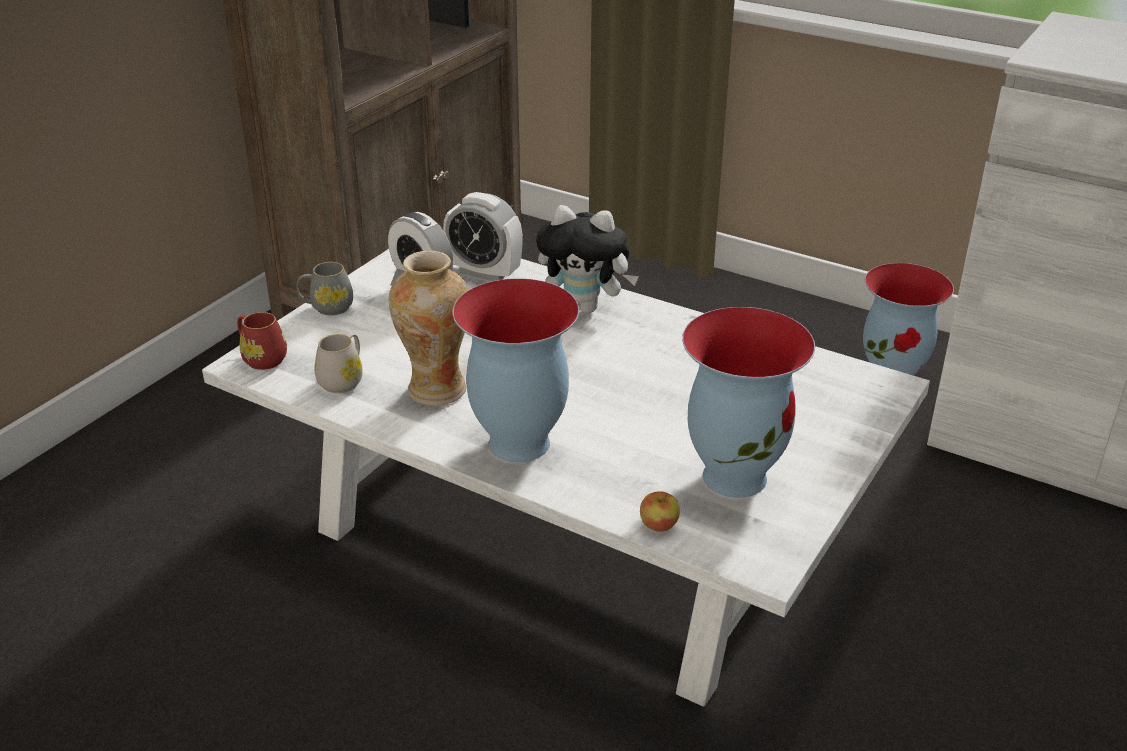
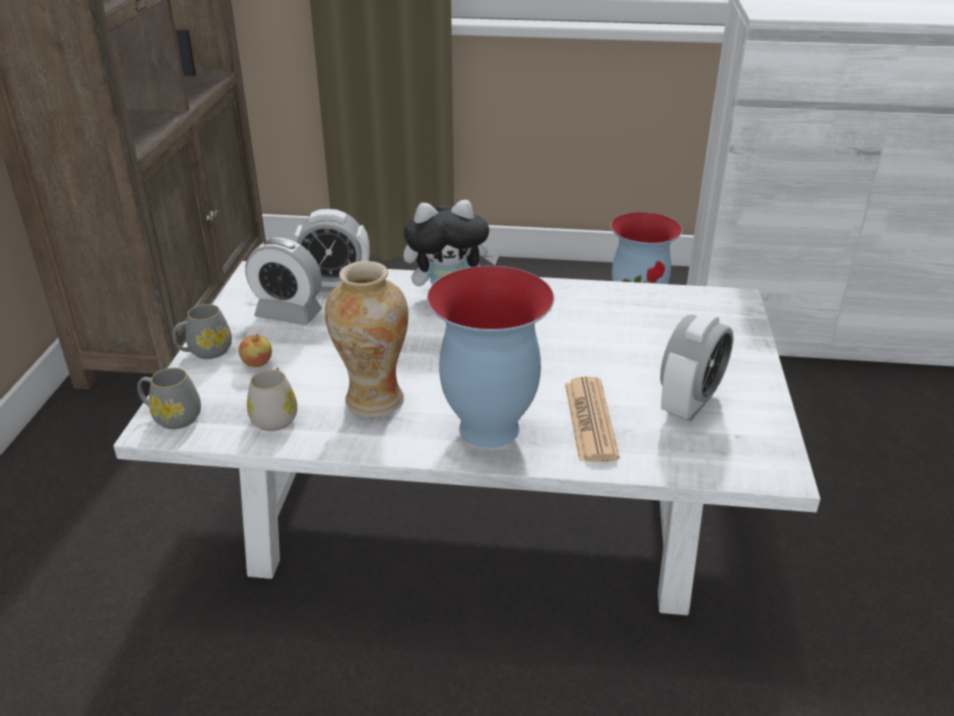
camera: 25 degrees left, 0 degrees up
(261, 358) = (172, 417): red mug -> grey mug
(620, 463) = (590, 420): none -> newspaper
(659, 526) = (668, 465): apple -> apple (257, 363)
(735, 475) = (689, 403): vase -> alarm clock

